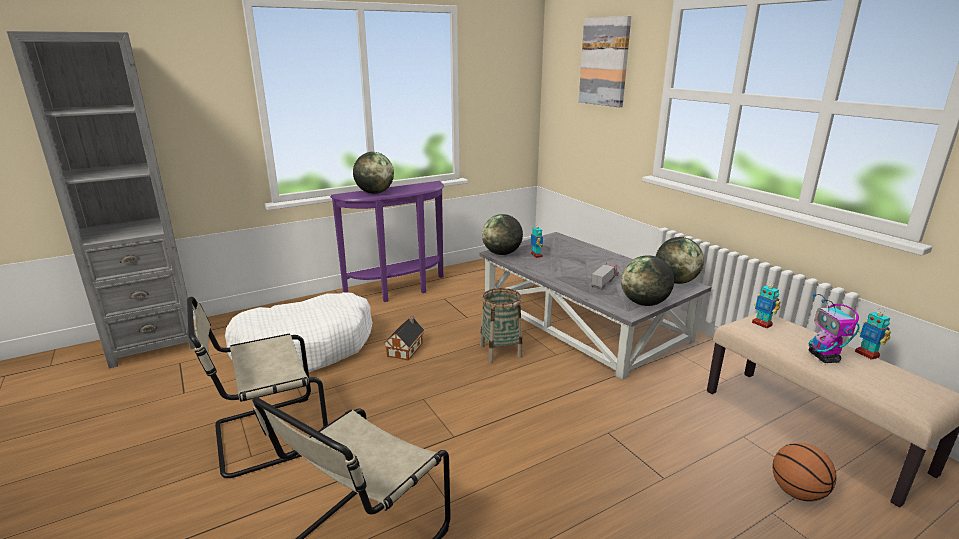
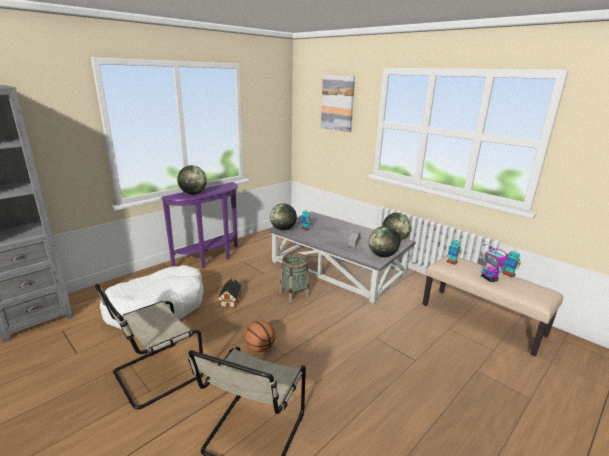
camera: 15 degrees left, 0 degrees up
(797, 492) = (485, 356): basketball -> basketball (260, 348)

